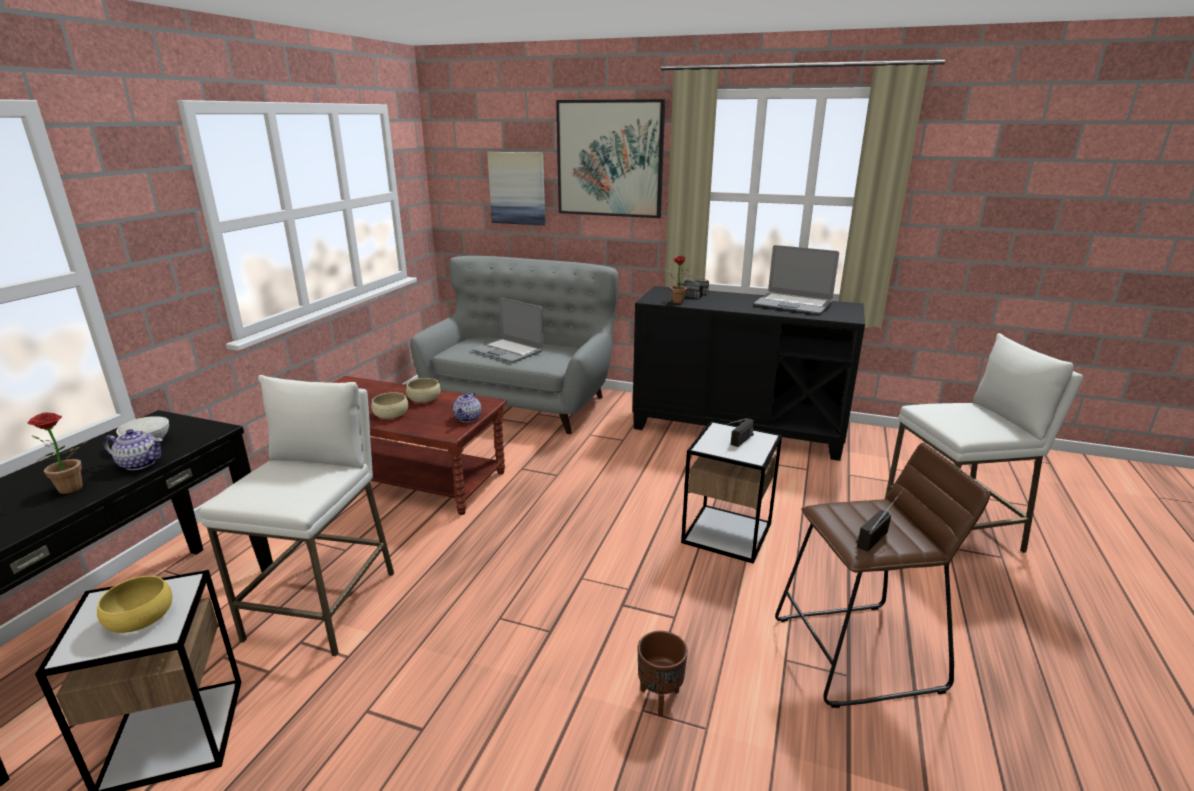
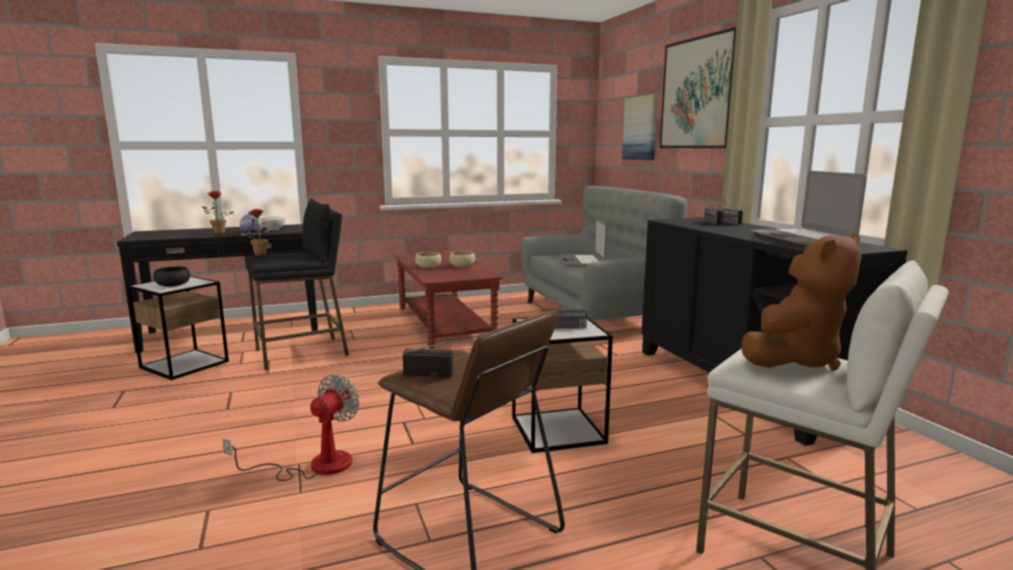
camera: 50 degrees right, 10 degrees down
(140, 618) = (173, 284): yellow bowl -> black bowl
(324, 605) = (302, 353): white stool -> black stool
(468, 418) = (457, 277): teapot -> none
(659, 699) = (315, 466): brown planter -> fan
(675, 301) = (684, 223): potted plant -> potted plant (260, 254)
(963, 415) = (794, 360): none -> brown plush toy

